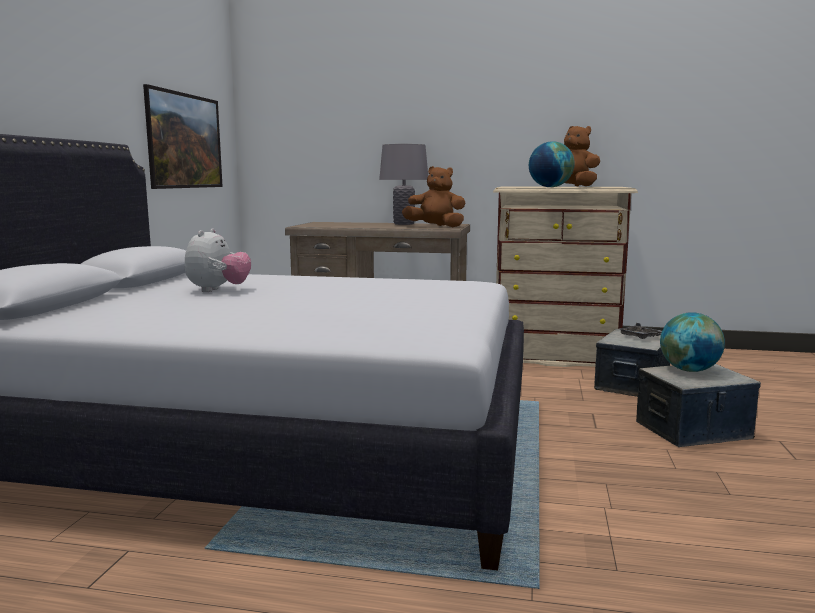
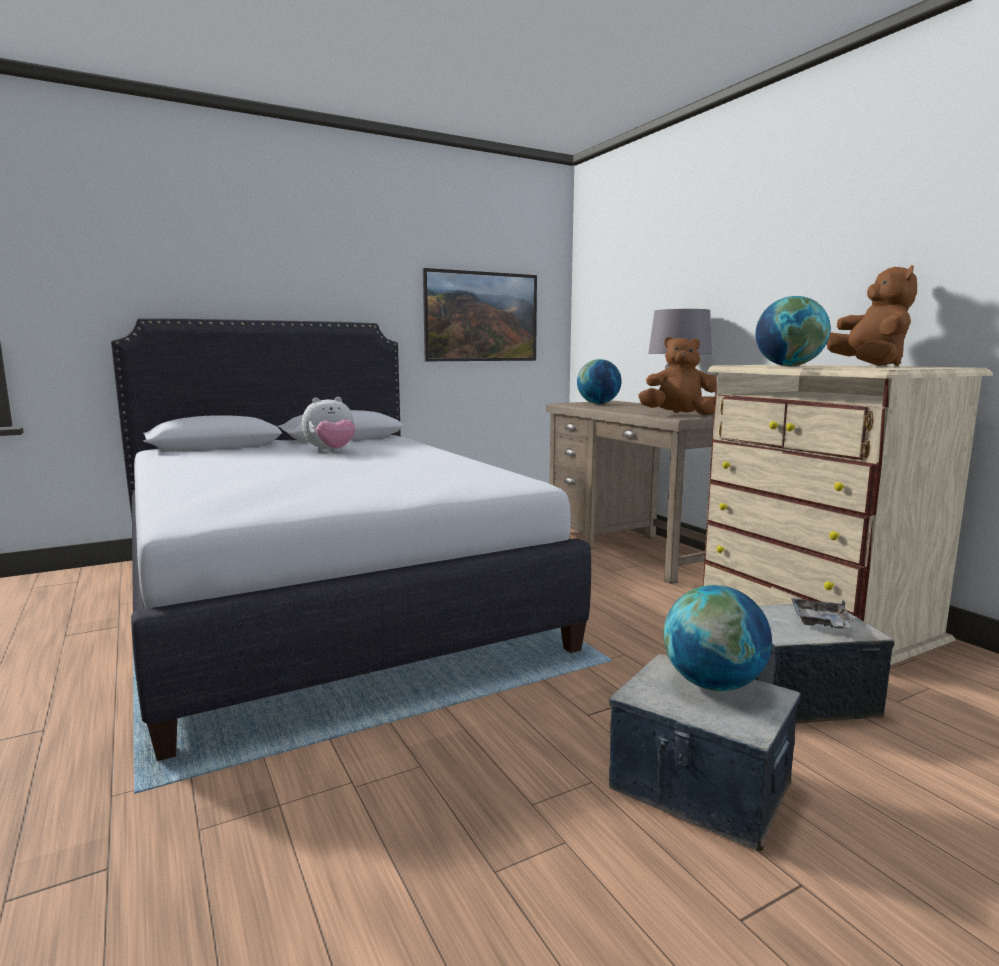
camera: 50 degrees right, 0 degrees up
(325, 224) = (598, 403): none -> globe
(435, 227) = (679, 415): brown plush toy -> brown plush toy turned 60 degrees counterclockwise

